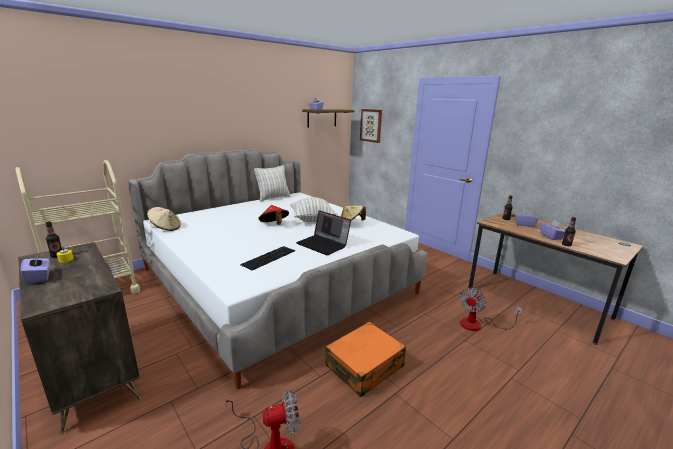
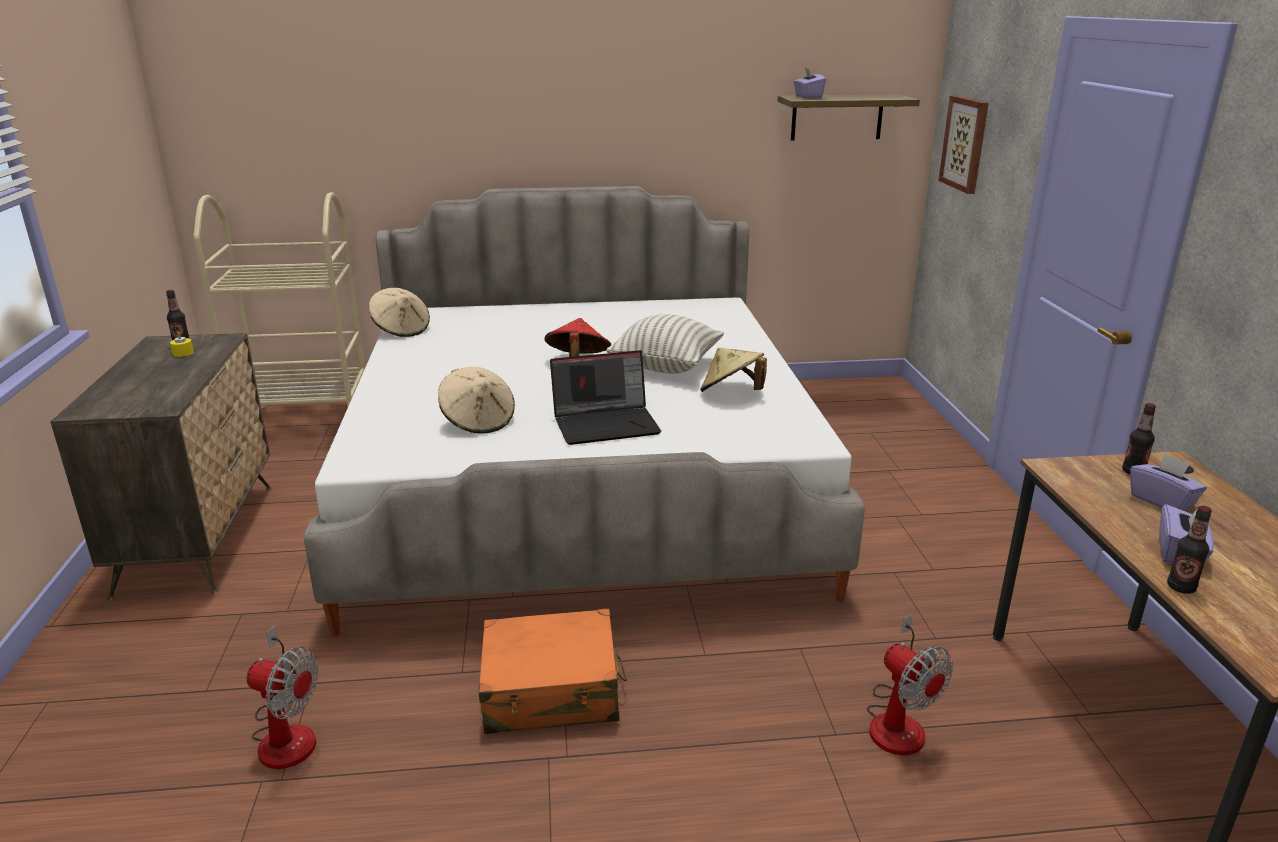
camera: 35 degrees right, 5 degrees up
(39, 277) = (128, 371): purple tissue box -> none
(268, 257) = (478, 422): keyboard -> beige hat
(273, 198) = (663, 302): pillow -> none
(323, 244) = (607, 424): laptop -> laptop turned 90 degrees counterclockwise
(478, 324) = (898, 720): fan -> fan turned 105 degrees counterclockwise

